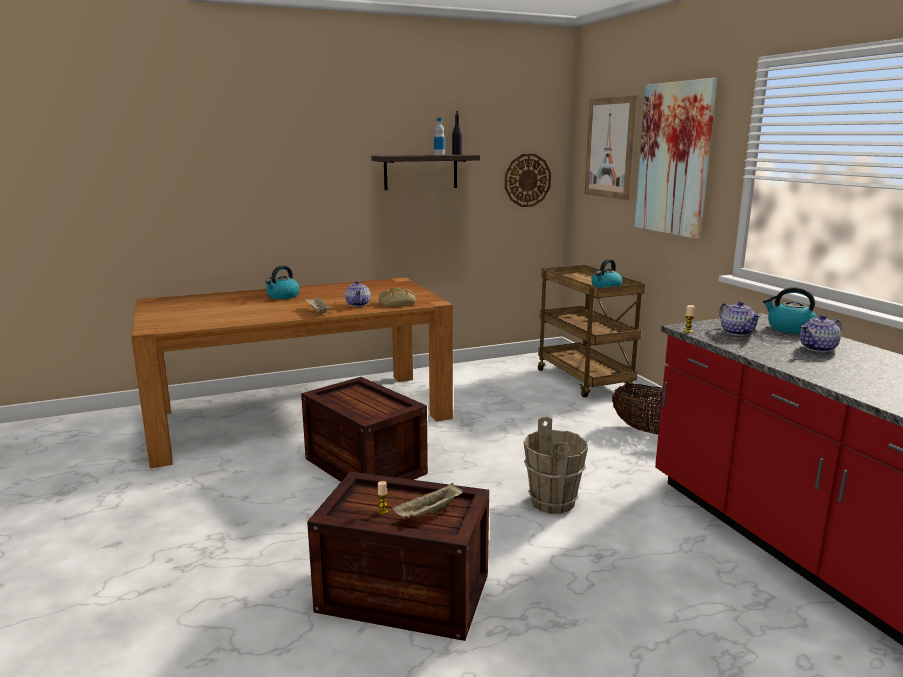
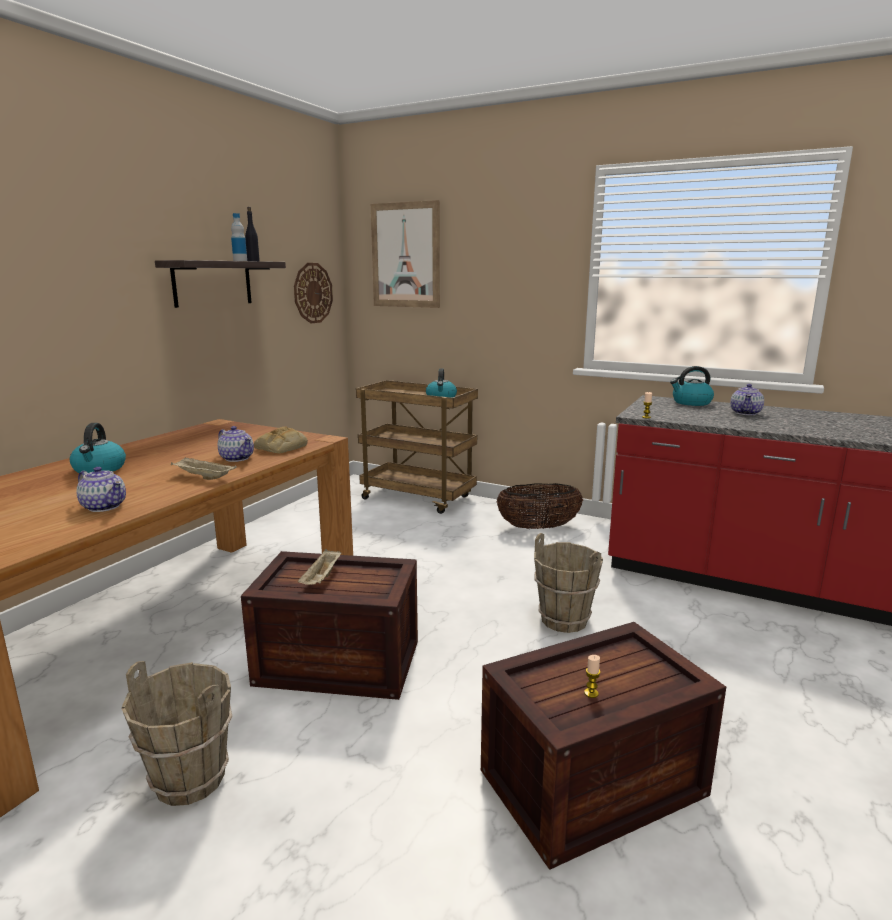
camera: 40 degrees left, 0 degrees up
(226, 488) = (190, 778): none -> brown bucket
(429, 513) = (630, 672): beige tray -> beige tray (322, 579)
(674, 159) = (498, 263): picture -> none
(737, 332) = (674, 411): teapot -> teapot (104, 506)

